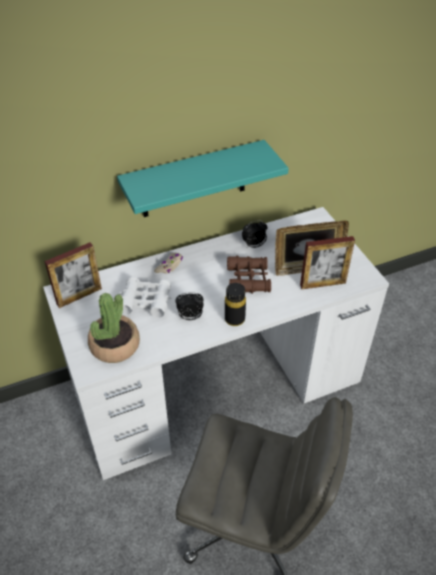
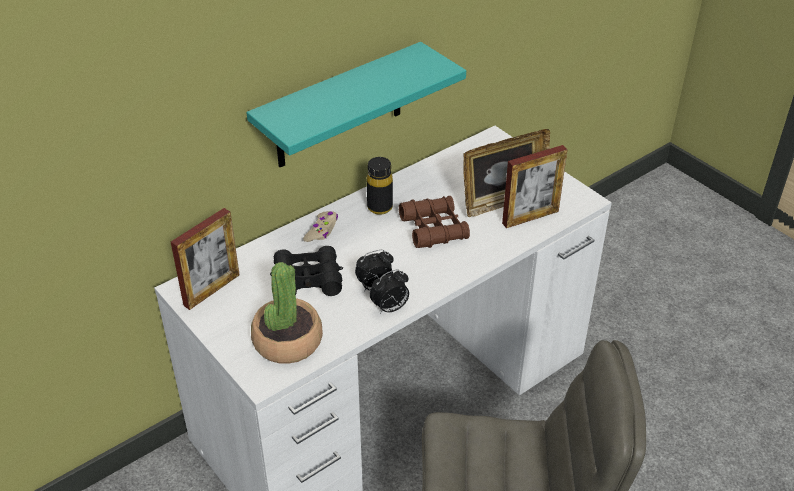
camera: 15 degrees left, 5 degrees down
(145, 301) = (307, 280): white binoculars -> black binoculars
(234, 319) = (434, 279): black bottle -> black bottle (380, 207)
(254, 245) = (424, 186): alarm clock -> alarm clock (390, 308)

